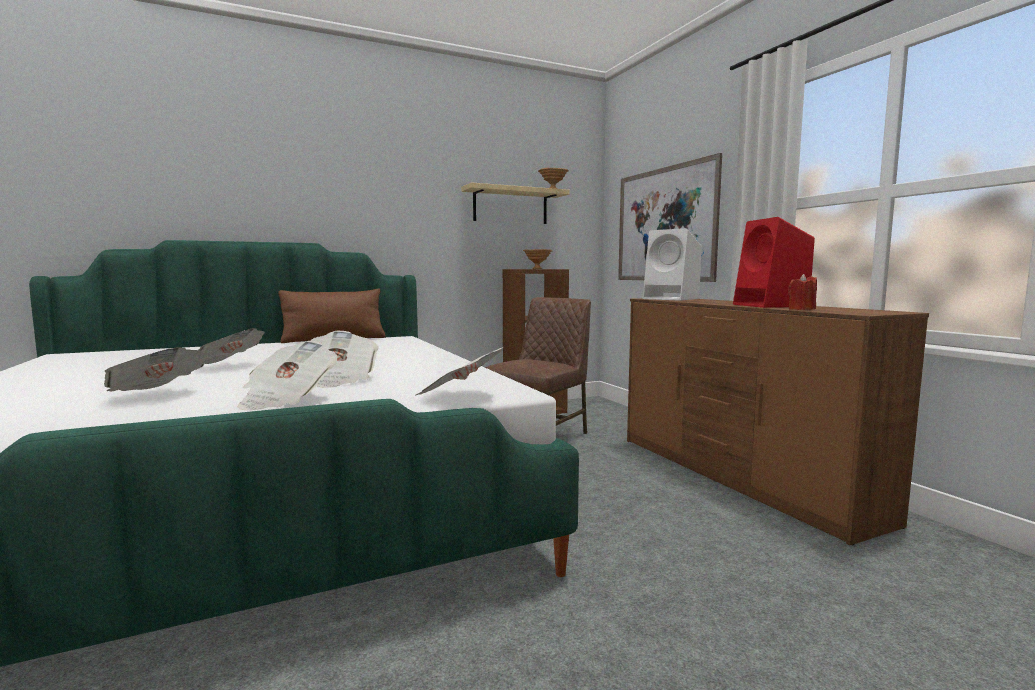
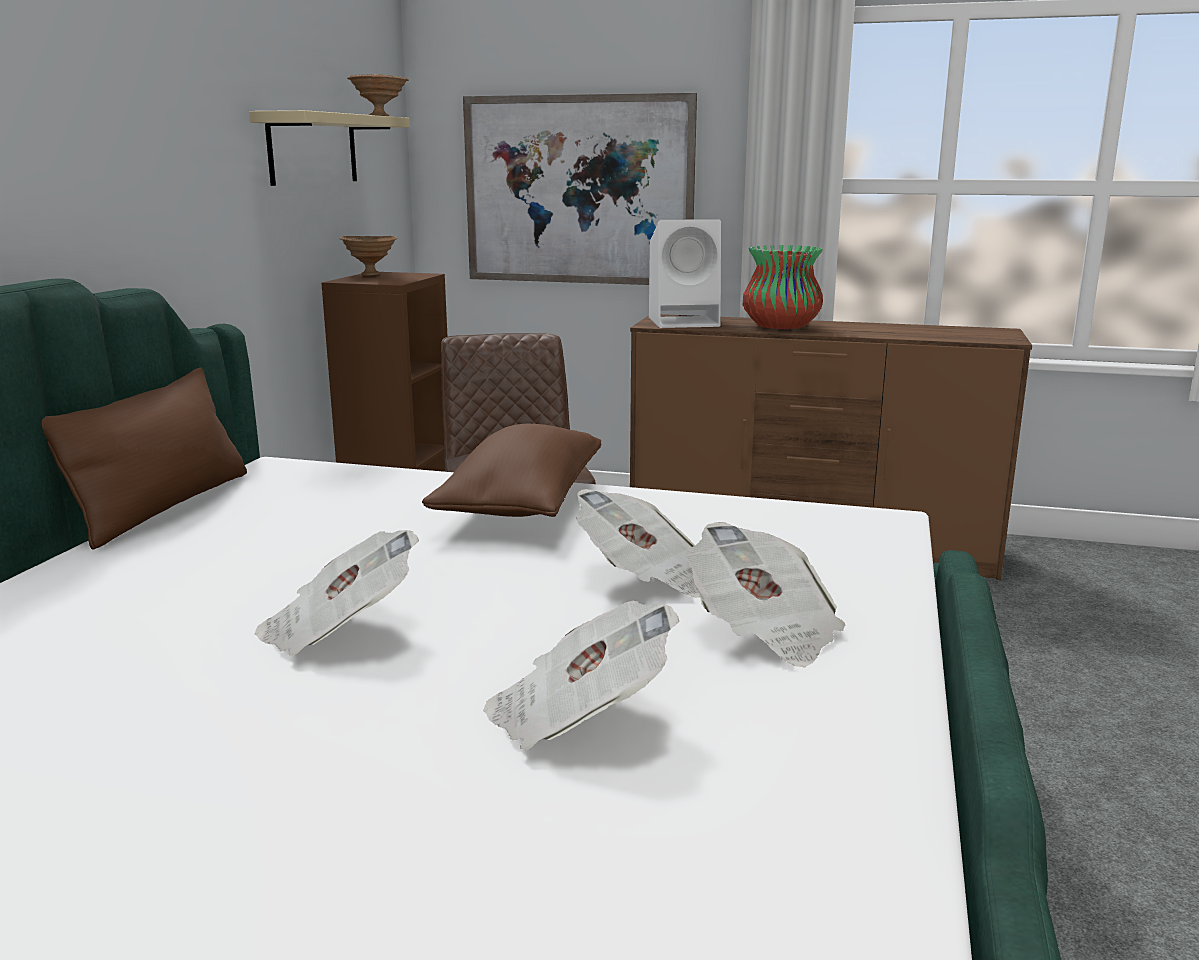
camera: 50 degrees left, 10 degrees up
(412, 357) = (521, 504): none -> brown pillow
(459, 396) = (872, 545): newspaper -> none
(718, 302) = (781, 327): none -> vase
(771, 305) = (868, 330): red speaker -> none
(801, 309) = (934, 337): red candle -> none

